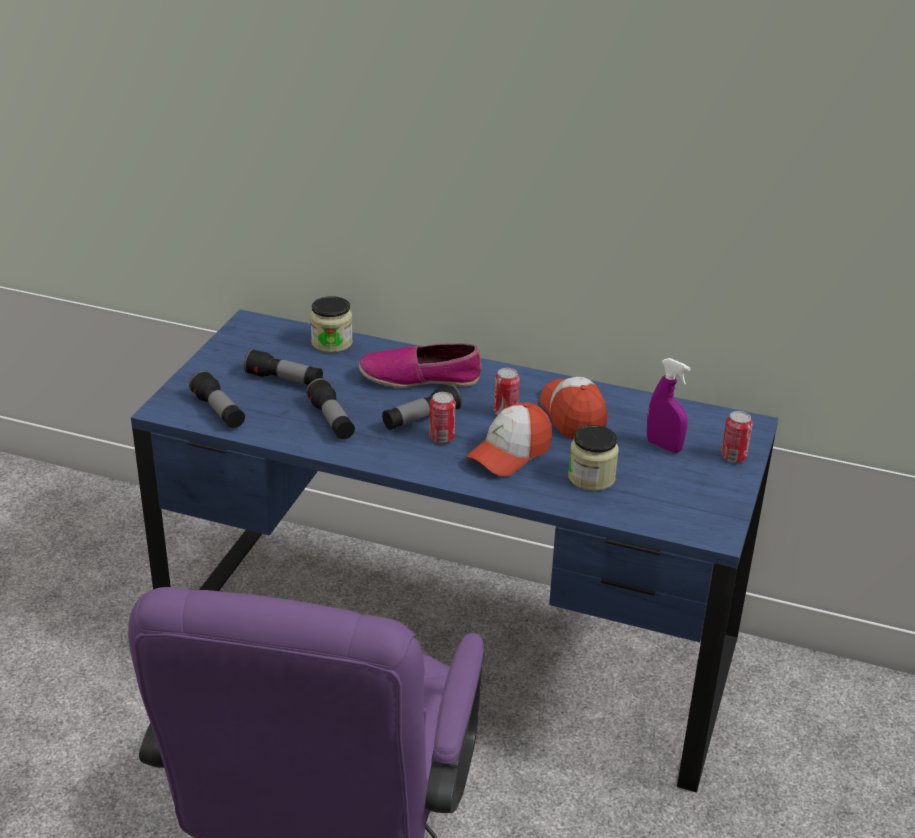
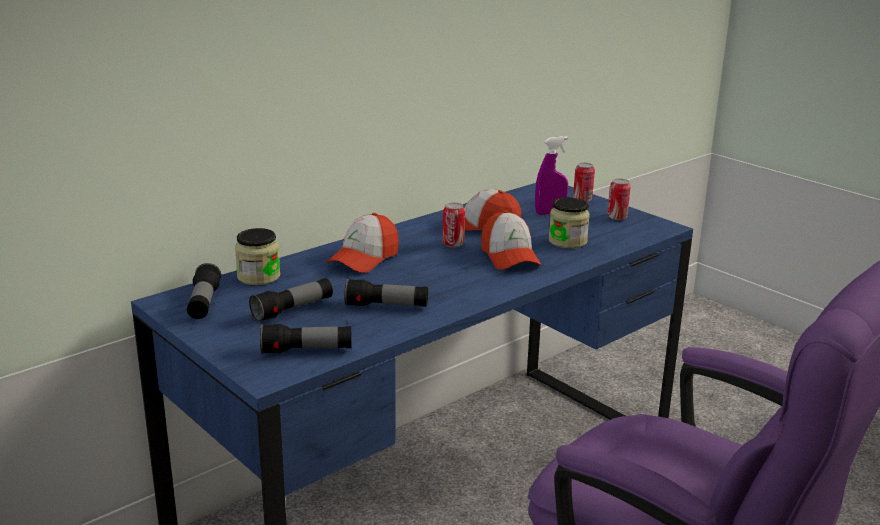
camera: 60 degrees left, 10 degrees down
(420, 377) = (364, 259): shoe -> cap
(421, 419) = (427, 273): flashlight -> flashlight (204, 303)
(442, 438) = (463, 273): can -> can (617, 217)

